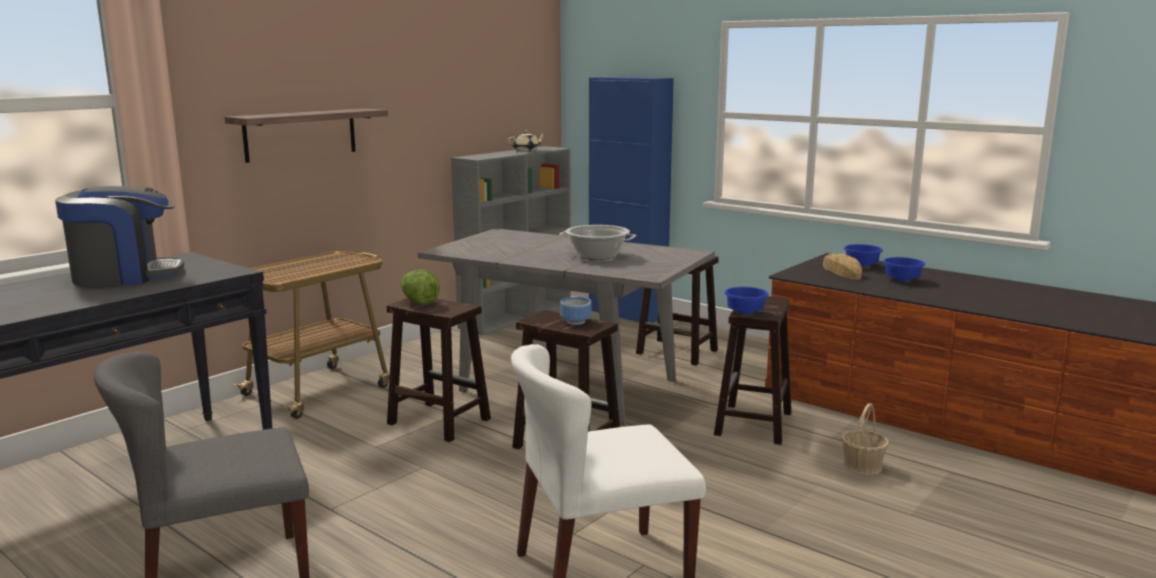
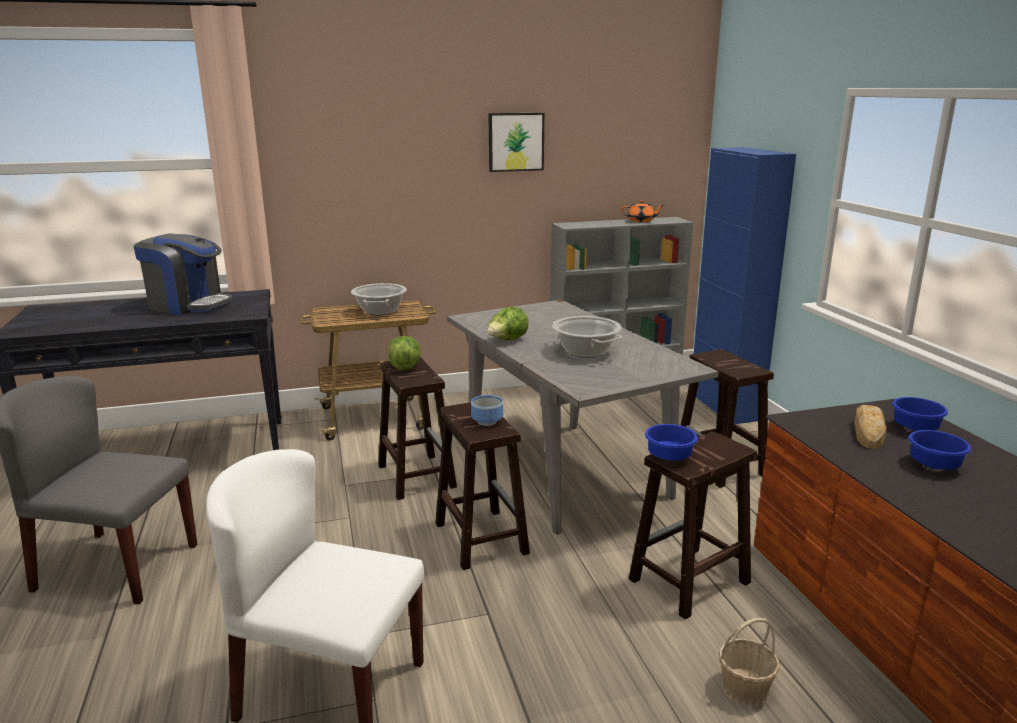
camera: 35 degrees right, 5 degrees up
(301, 134) = (389, 195): shelf -> none
(317, 263) = (380, 311): none -> cooking pot
(414, 75) = (515, 142): none -> picture
(517, 259) = (507, 341): none -> lettuce
(526, 150) = (641, 221): beige teapot -> orange teapot

